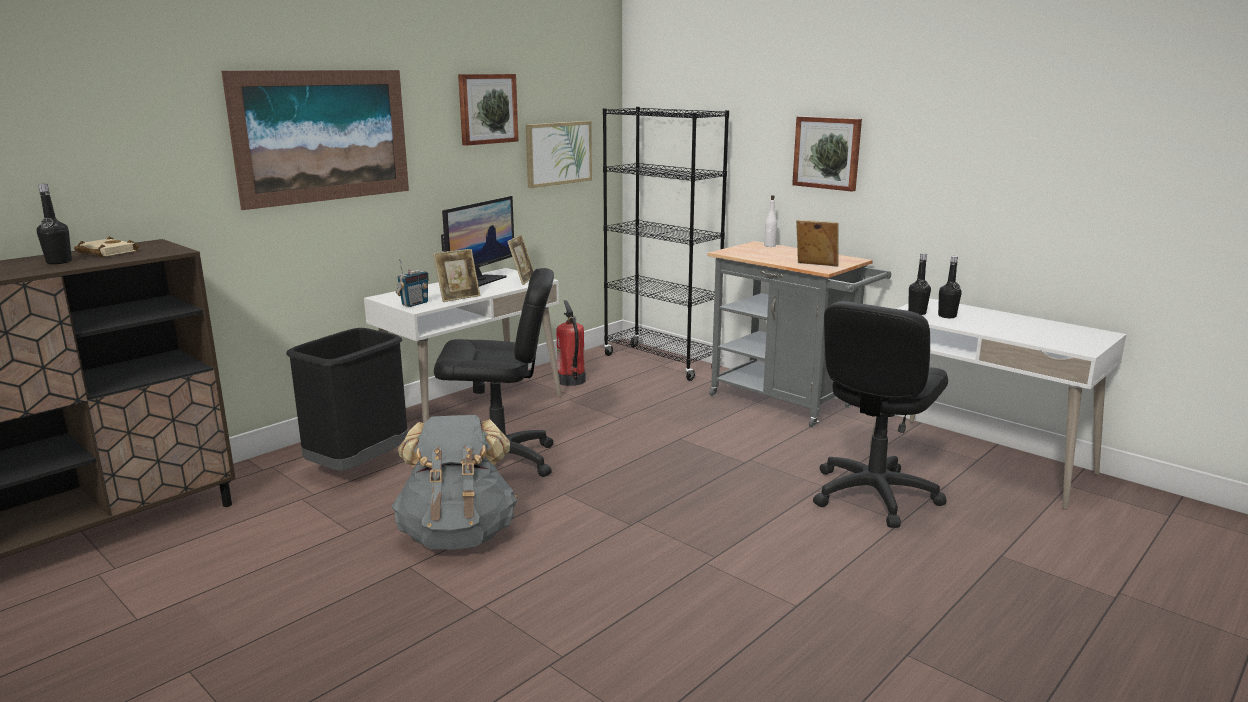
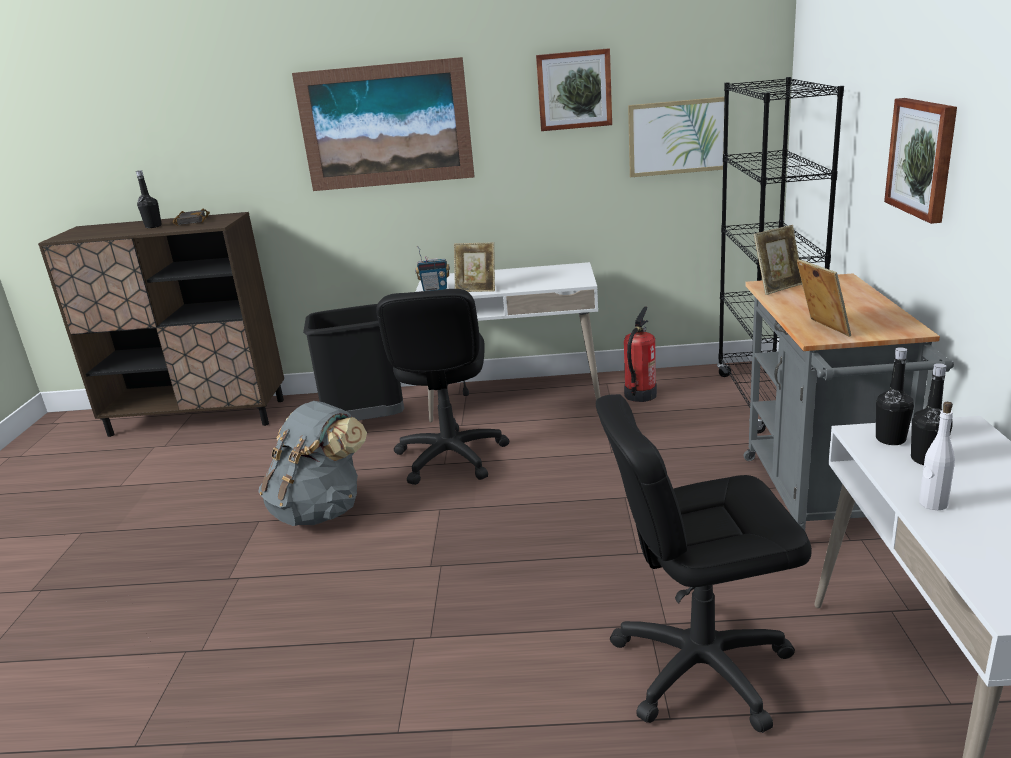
camera: 50 degrees right, 5 degrees up
(105, 252) = (190, 221): beige book -> black book
(480, 281) = (534, 274): monitor -> none
(500, 461) = (450, 457): black office chair -> black office chair turned 45 degrees clockwise
(522, 280) = (567, 280): picture frame -> picture frame (777, 287)
(769, 246) = (850, 284): white bottle -> white bottle (932, 503)

